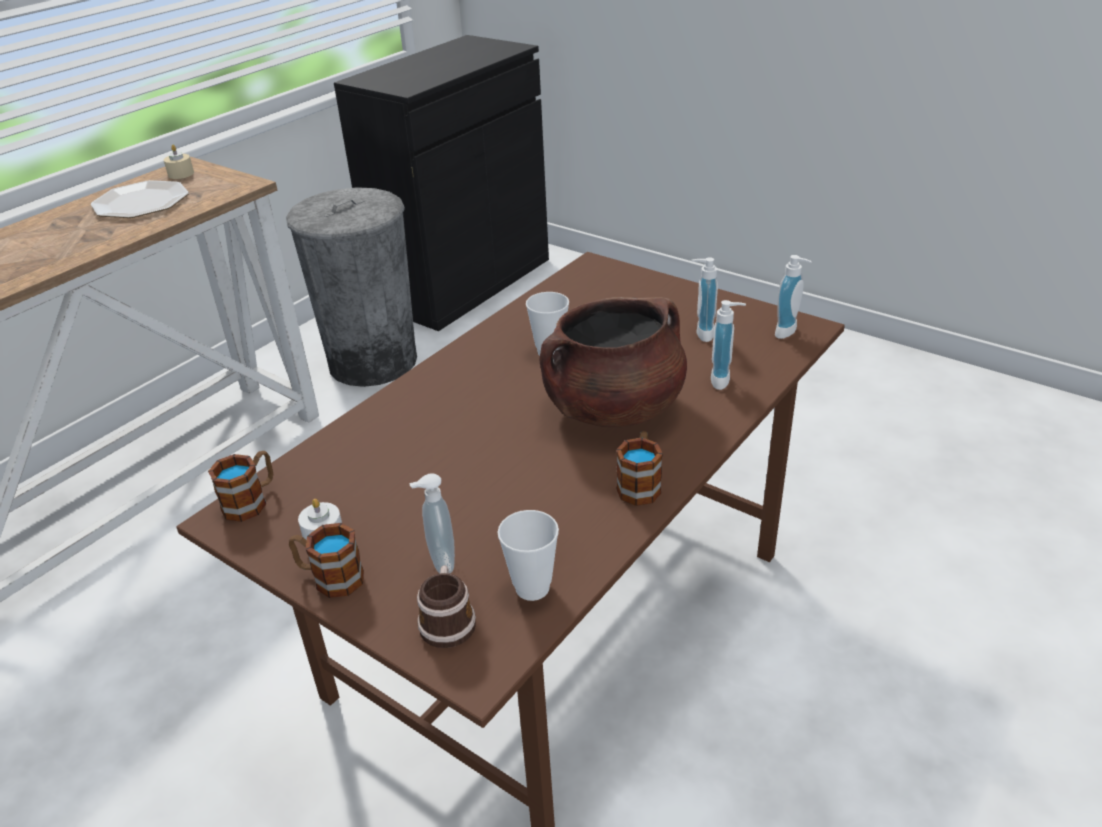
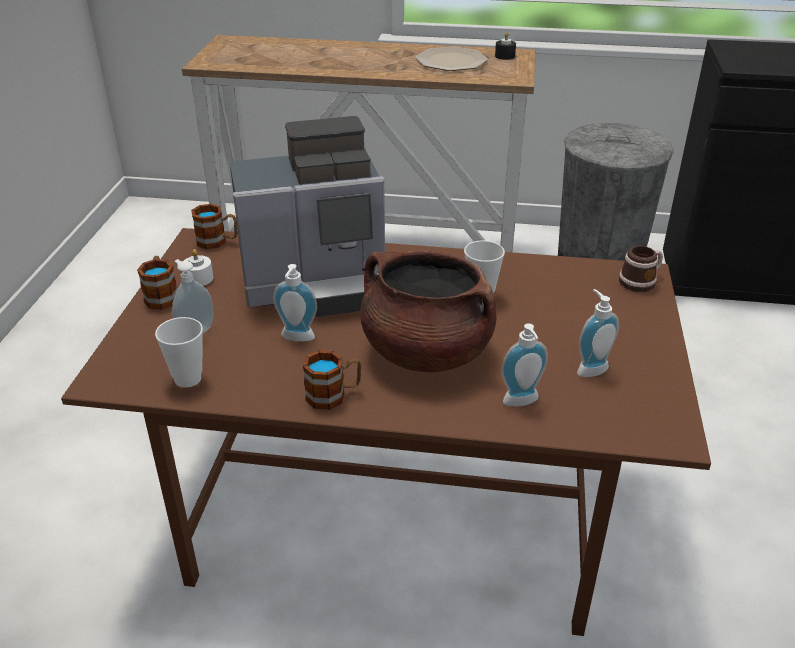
camera: 60 degrees right, 0 degrees up
(181, 174) = (505, 56): beige candle -> black candle
(436, 444) = (319, 286): none -> coffee machine
(448, 620) = (141, 354): mug -> mug (640, 281)
(789, 332) = (650, 425): soap dispenser -> soap dispenser (297, 339)

